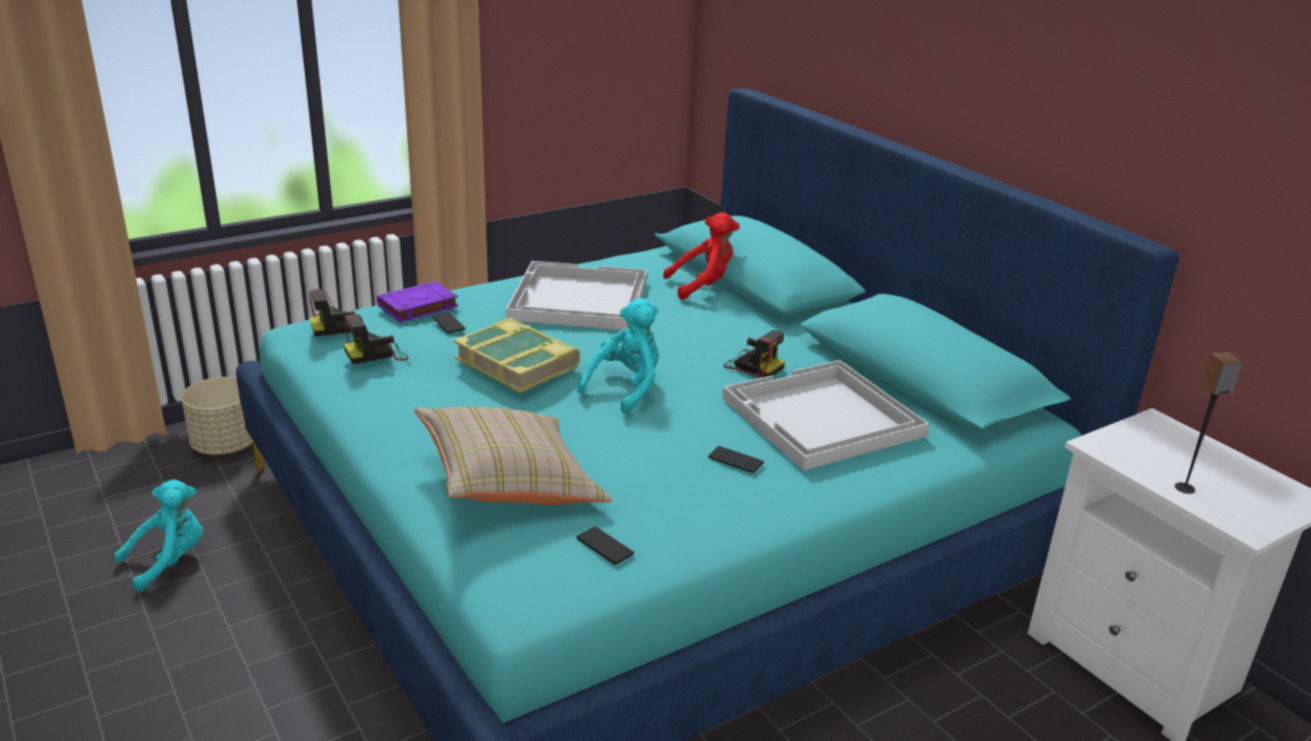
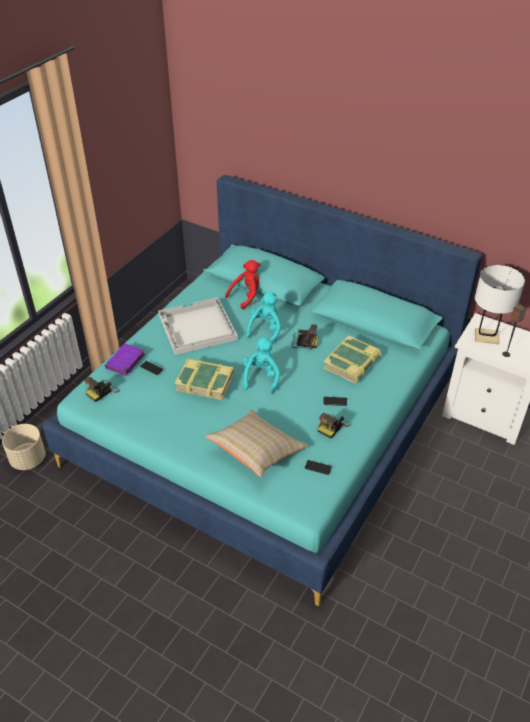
camera: 25 degrees left, 15 degrees up
(169, 561) = (63, 534): turquoise plush toy -> turquoise plush toy (265, 330)
(377, 354) = (136, 401): camera -> camera (332, 426)
(821, 418) = (352, 363): white tray -> book
(1152, 449) = (486, 337): none -> white table lamp

